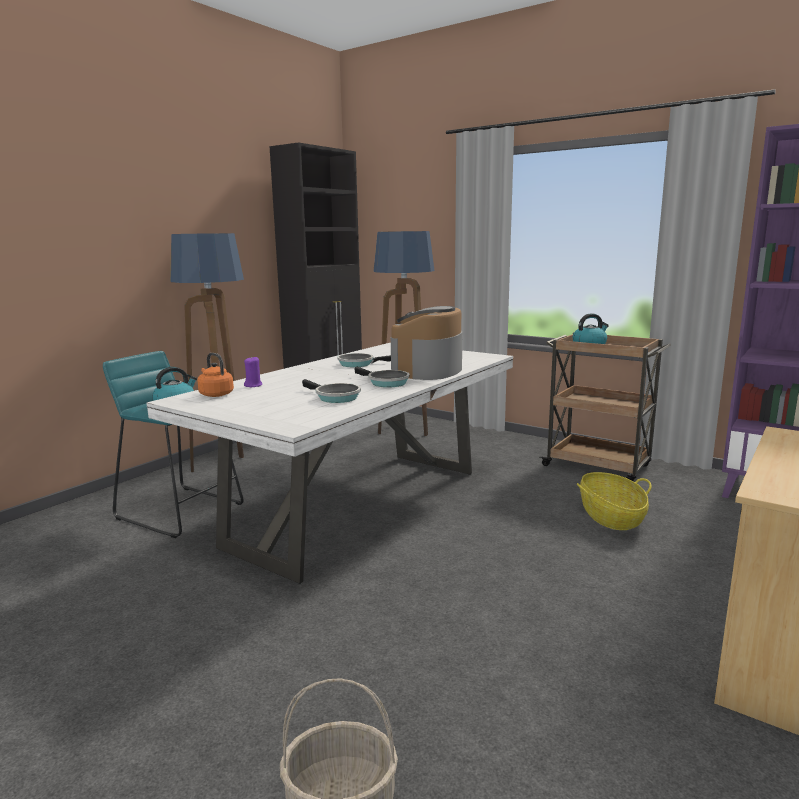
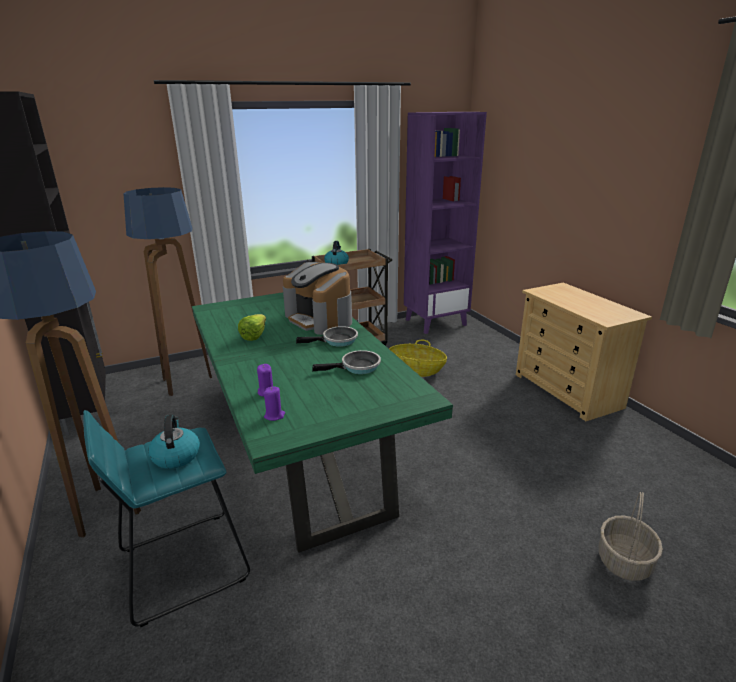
camera: 60 degrees left, 10 degrees up
(215, 394) = (274, 416): orange kettle -> purple candle
(359, 364) = (256, 335): frying pan -> lettuce
(360, 507) = (305, 451): white dining table -> green dining table

